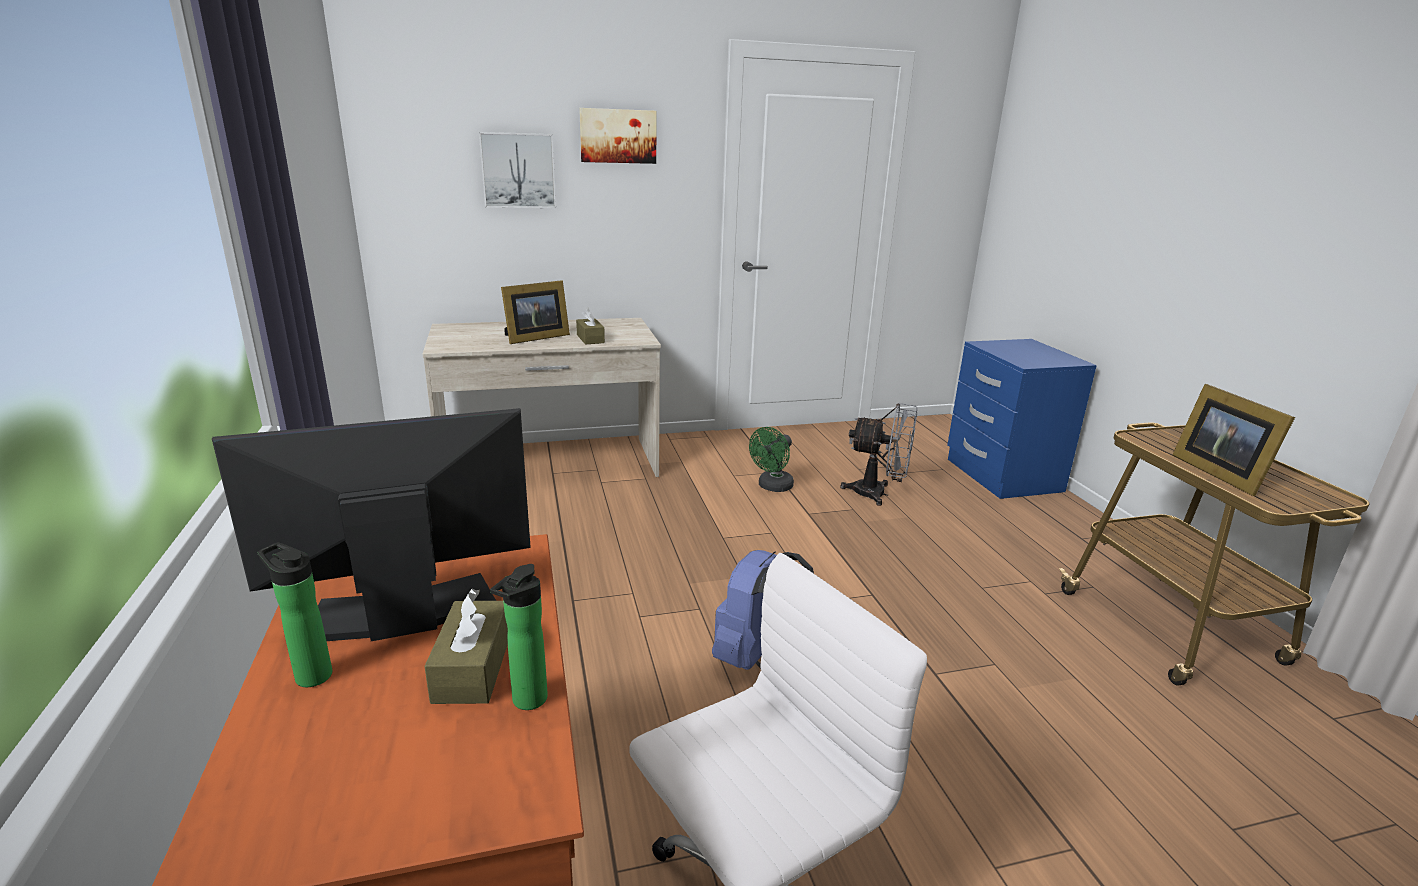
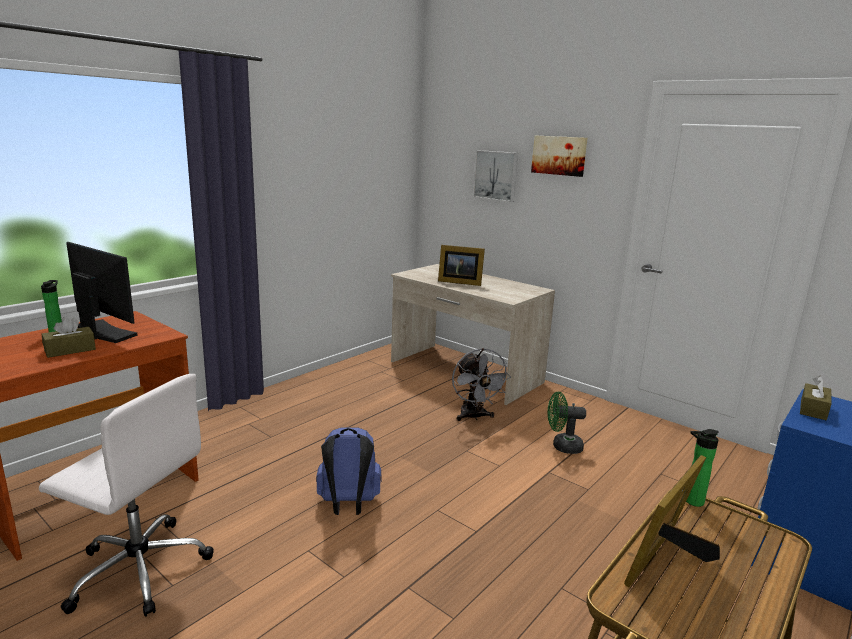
camera: 55 degrees right, 5 degrees down
(526, 702) = (50, 362): bottle -> bottle (691, 501)
(590, 339) = (484, 290): brown tissue box -> brown tissue box (813, 409)
(878, 494) = (633, 494): grey fan -> grey fan (474, 417)

